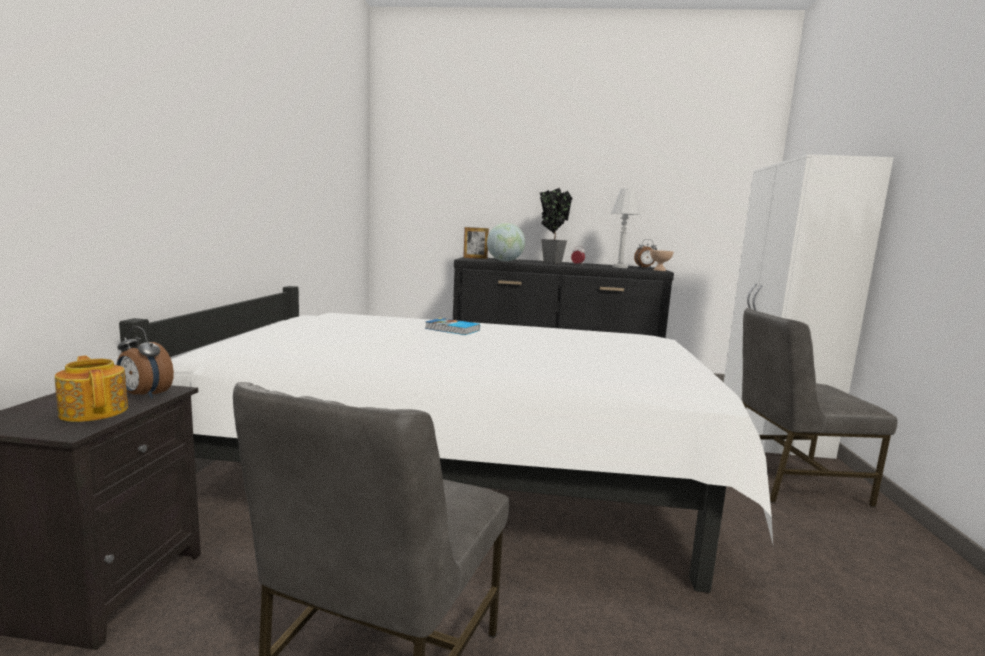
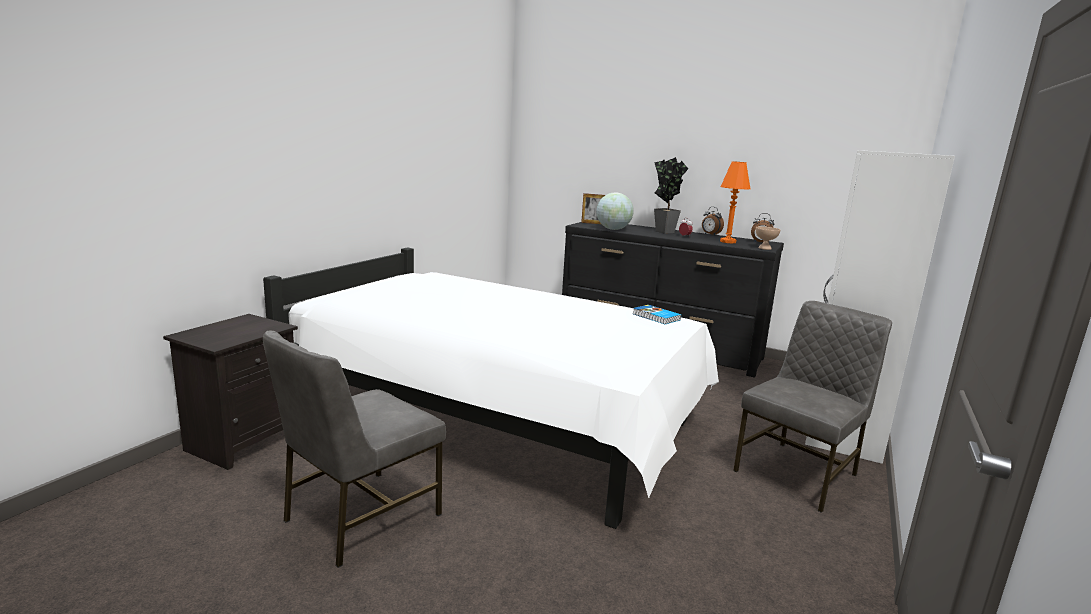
camera: 20 degrees right, 5 degrees up
(95, 411) = (234, 335): teapot -> none
(144, 395) = (265, 328): alarm clock -> alarm clock (710, 234)
(452, 329) = (503, 297): book -> book (656, 317)
(619, 267) = (727, 242): white table lamp -> orange table lamp
(791, 482) = (799, 473): grey chair -> grey chair turned 120 degrees clockwise

